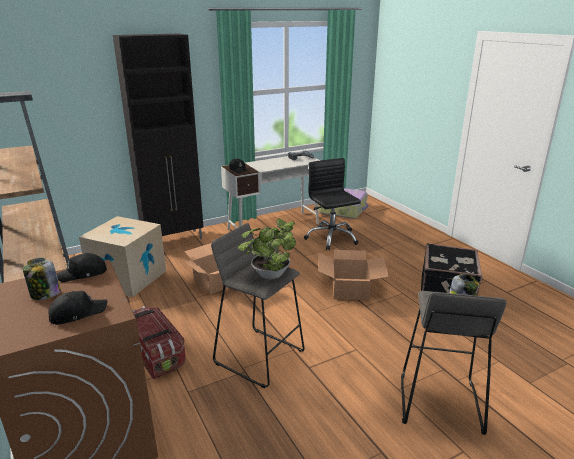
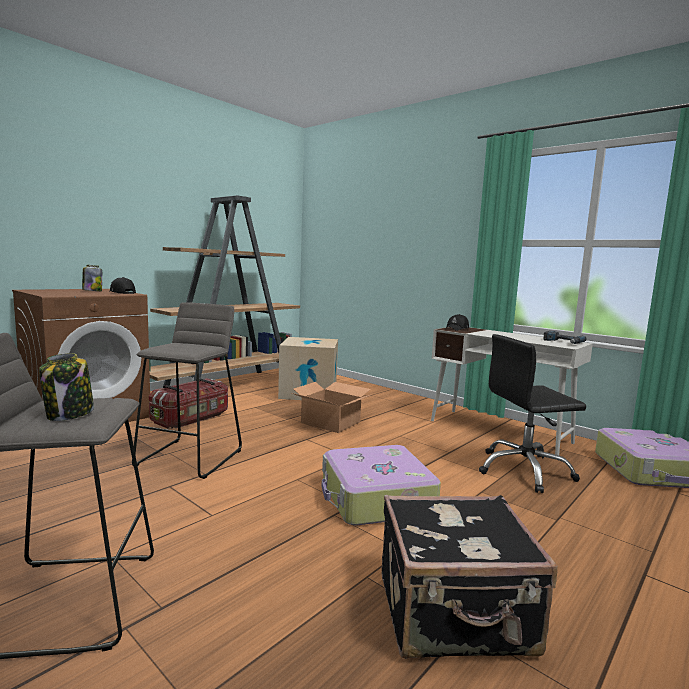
camera: 70 degrees right, 15 degrees down
(77, 313) = (59, 293): black cap -> none
(174, 240) = (397, 395): black cabinet -> none
(268, 276) = (177, 348): potted plant -> none
(331, 238) = (524, 470): black office chair -> black office chair turned 150 degrees counterclockwise
(350, 289) = (376, 498): cardboard box -> suitcase

